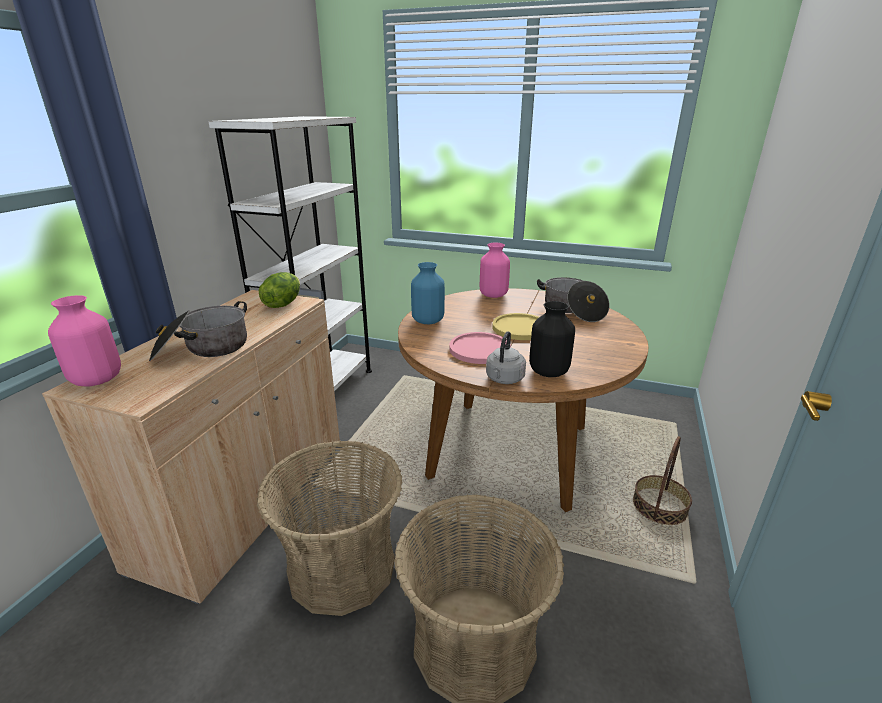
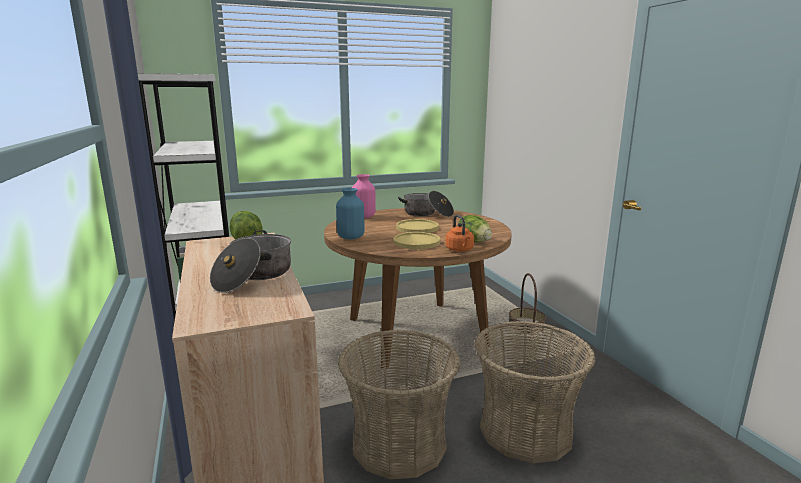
camera: 40 degrees left, 10 degrees down
(96, 380) = (205, 315): pink vase -> none
(479, 349) = (416, 242): pink plate -> yellow plate
(504, 379) = (460, 250): grey kettle -> orange kettle
(549, 371) = (474, 241): black vase -> lettuce

